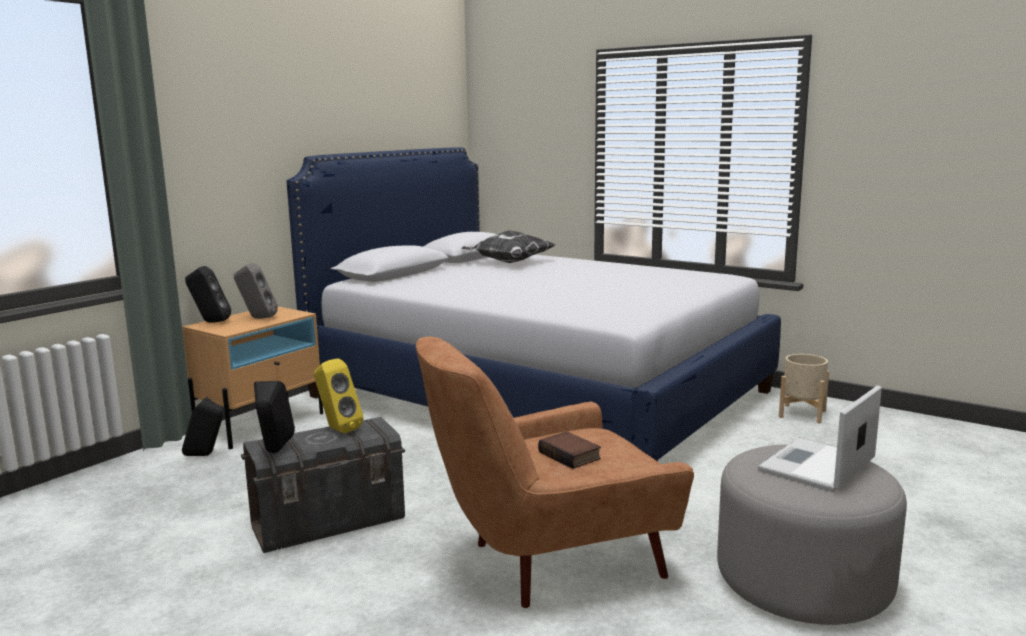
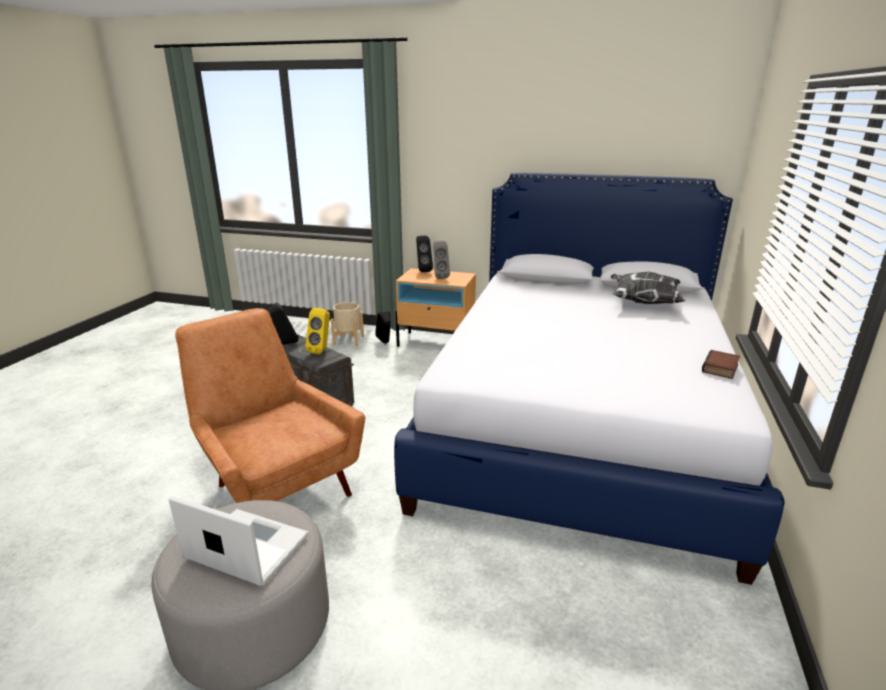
camera: 70 degrees right, 10 degrees up
(571, 455) = (270, 426): book -> book (721, 368)
(802, 414) = (691, 622): beige planter -> beige planter (348, 340)

